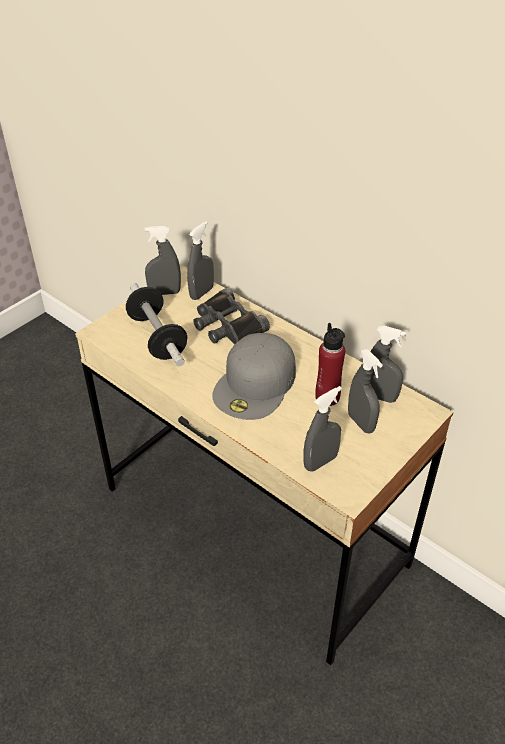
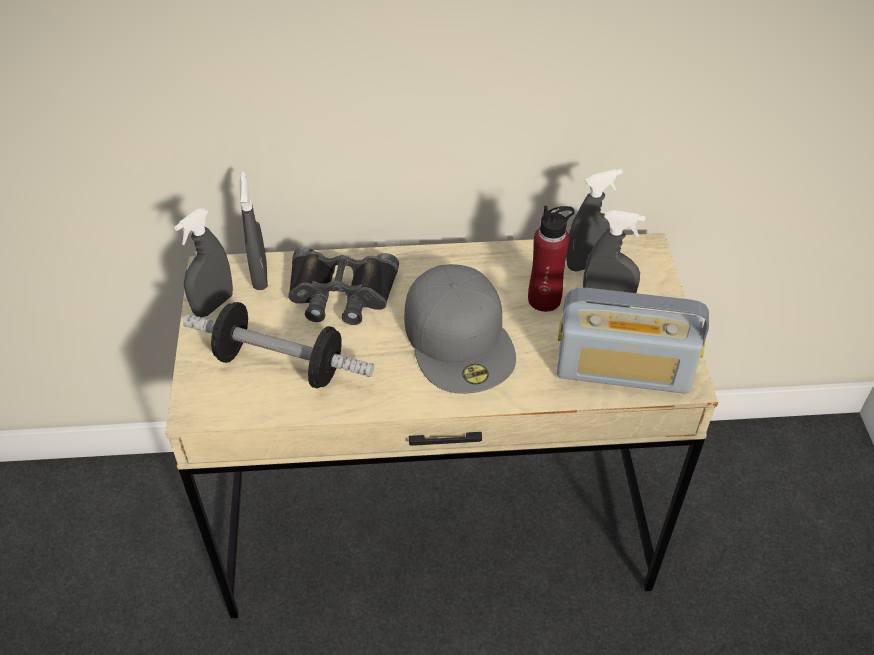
camera: 45 degrees left, 5 degrees up
(320, 462) = (623, 370): grey spray bottle -> radio

